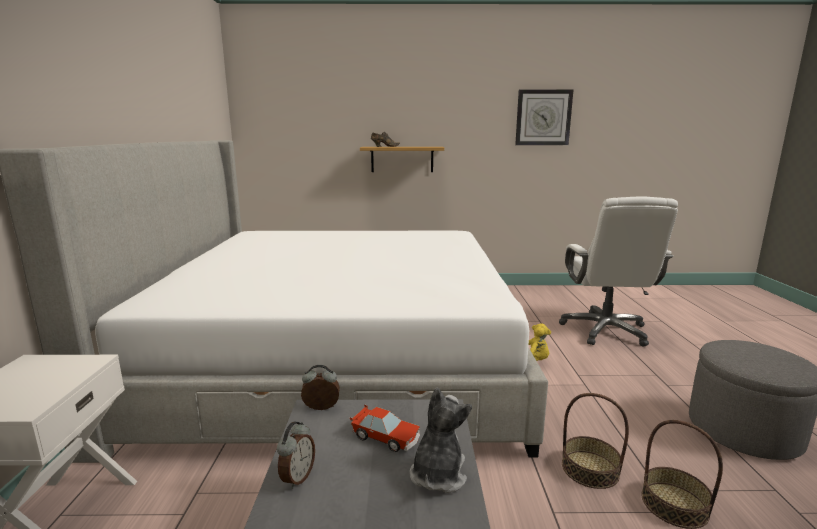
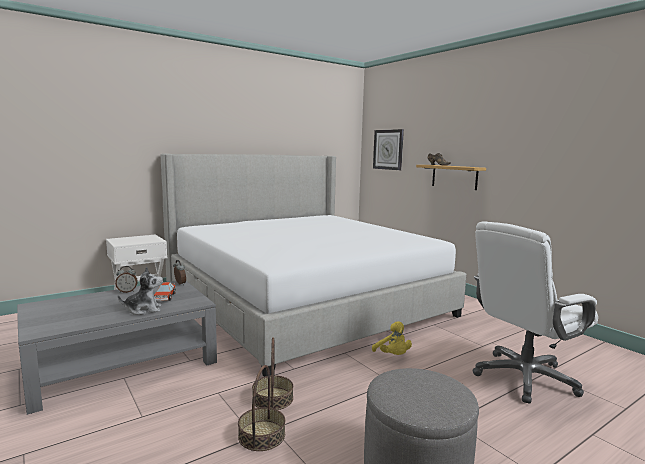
camera: 55 degrees right, 5 degrees down
(543, 117) = (588, 141): wall clock -> wall clock (388, 149)

